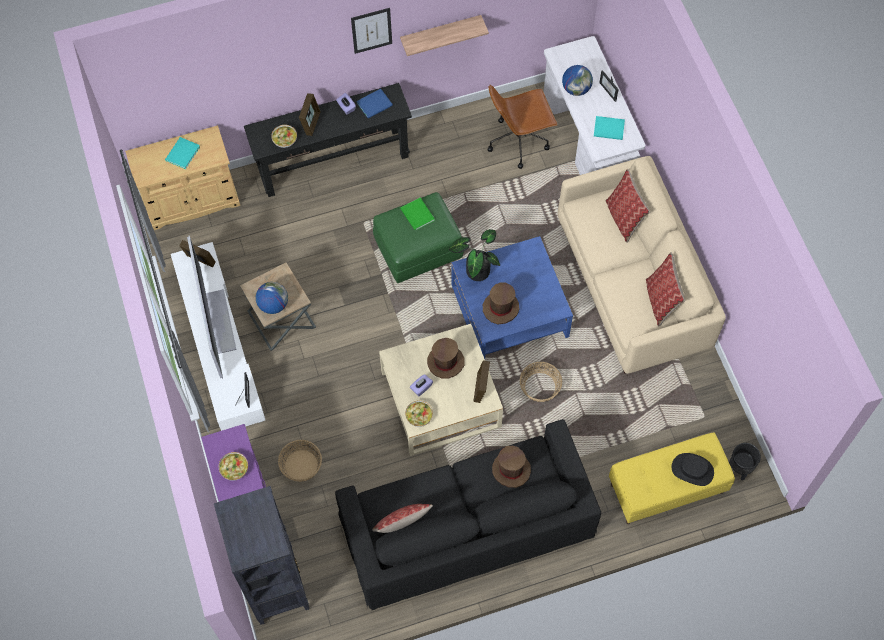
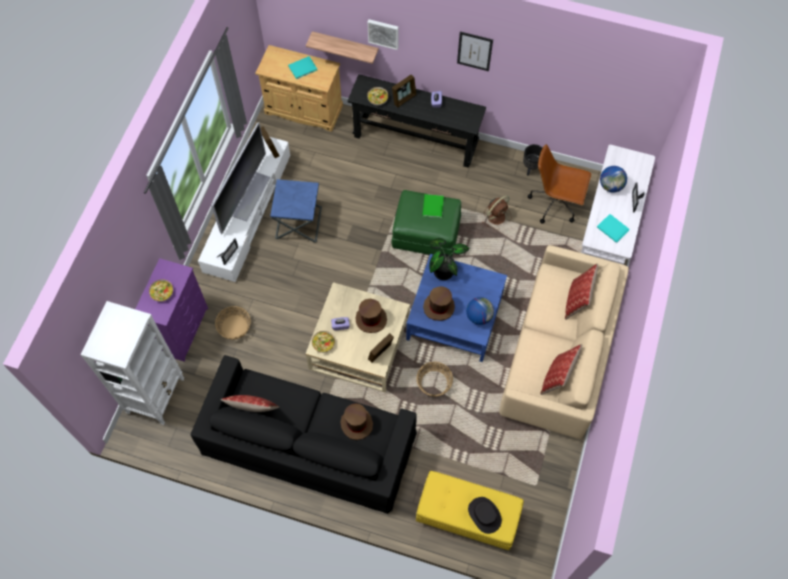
camera: 35 degrees right, 0 degrees up
(263, 65) = (383, 33): none -> picture
(273, 305) = (287, 205): globe -> globe (479, 316)
(276, 586) = (156, 395): black bookcase -> white bookcase
(281, 319) = (298, 222): brown side table -> blue side table
(375, 104) = (458, 112): blue book -> none
(440, 33) = (530, 84): shelf -> shelf (345, 46)
(473, 188) = (497, 216): none -> brown fan
(739, 468) = (532, 541): black planter -> black planter (531, 168)

